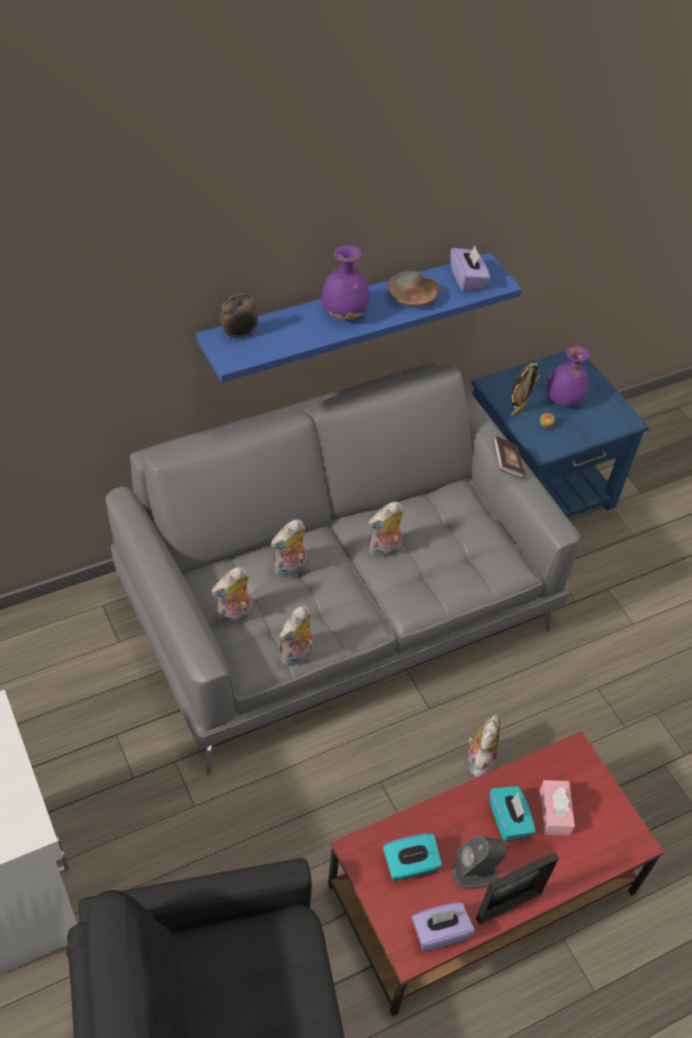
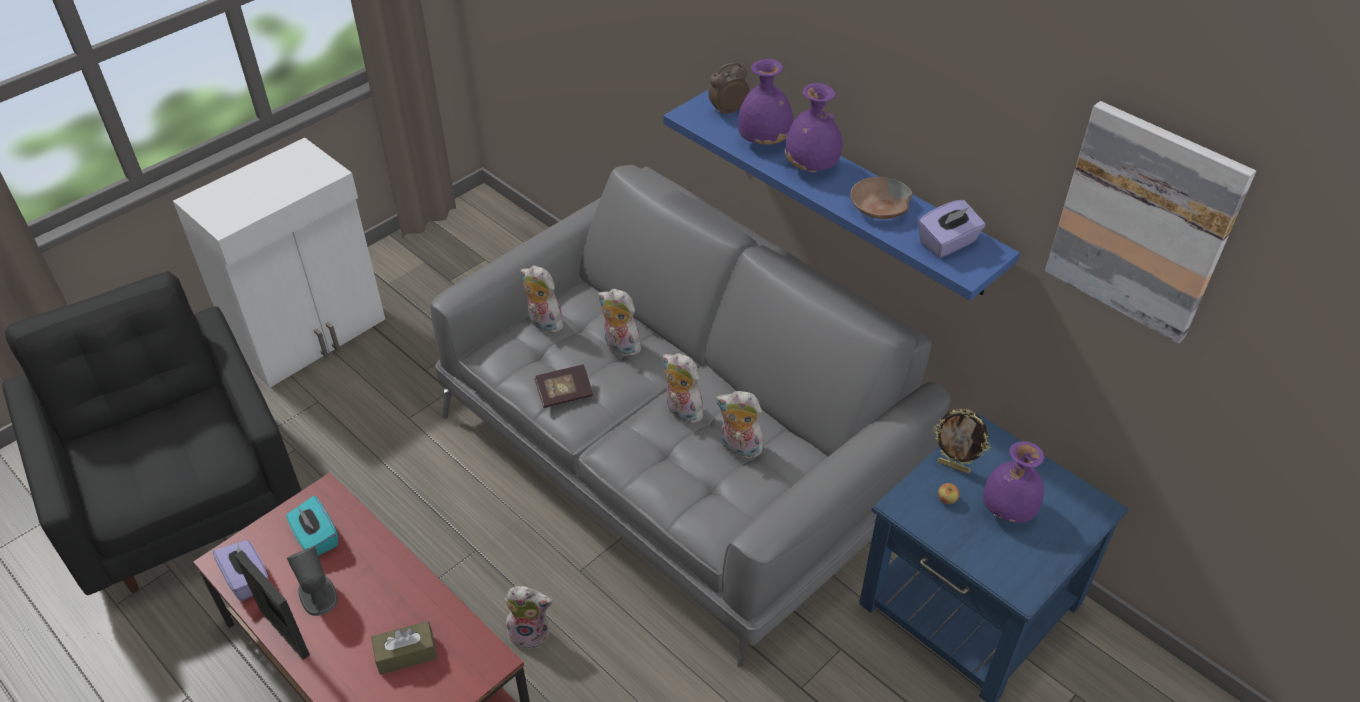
camera: 75 degrees right, 5 degrees down
(239, 335) = (727, 111): alarm clock -> alarm clock turned 105 degrees clockwise
(295, 327) = (764, 140): none -> purple vase
(296, 655) = (516, 380): plush toy -> plush toy (739, 449)
(507, 464) = (833, 460): book -> book (564, 394)
(509, 820) = (385, 612): turquoise tissue box -> none
(554, 812) = (406, 654): pink tissue box -> brown tissue box
(570, 172) = (1143, 222): none -> picture

